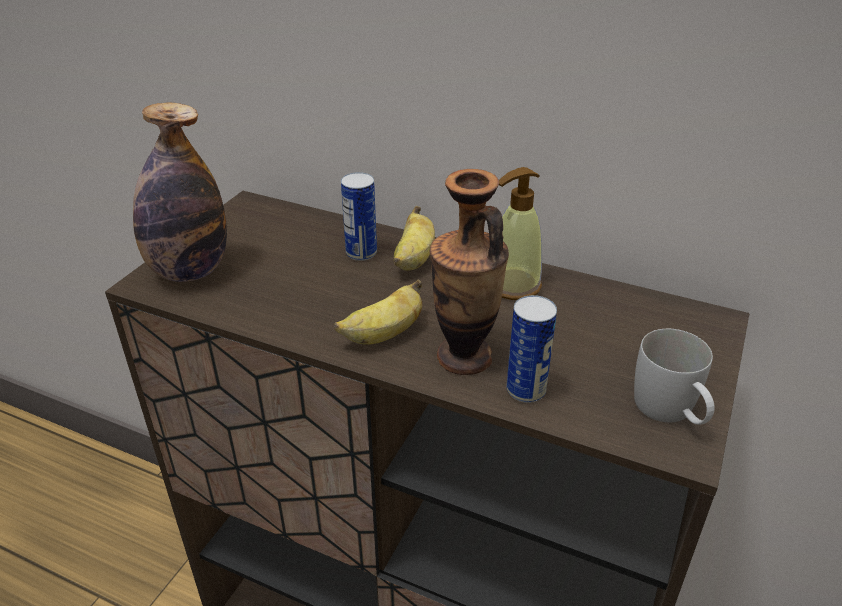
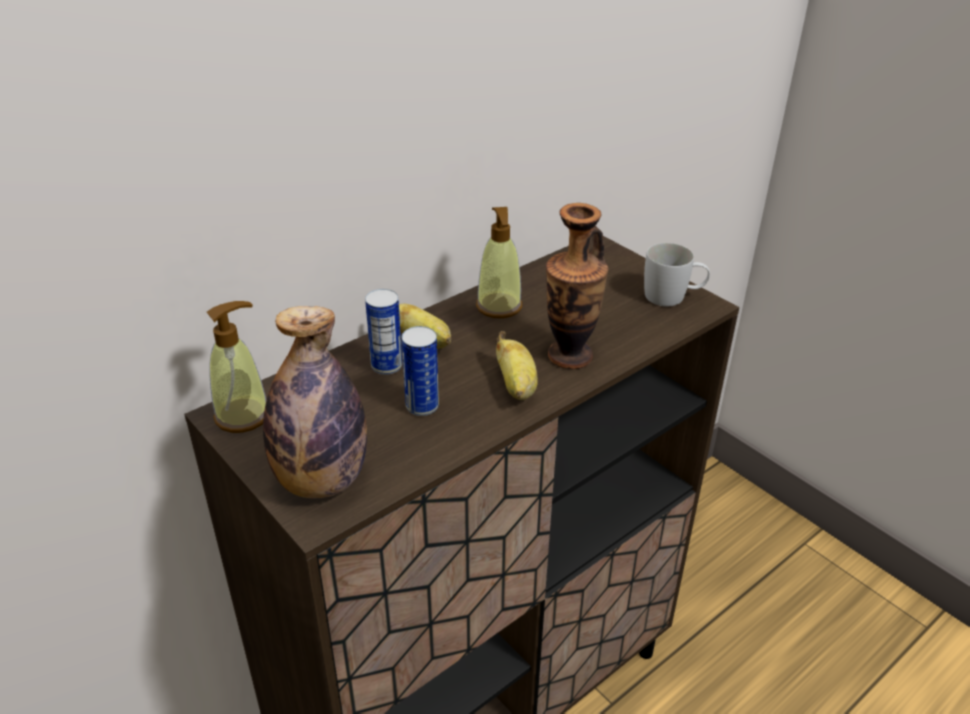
camera: 65 degrees left, 0 degrees up
(252, 212) = (243, 415): none -> soap dispenser
(526, 390) = (621, 342): can -> can (422, 406)

